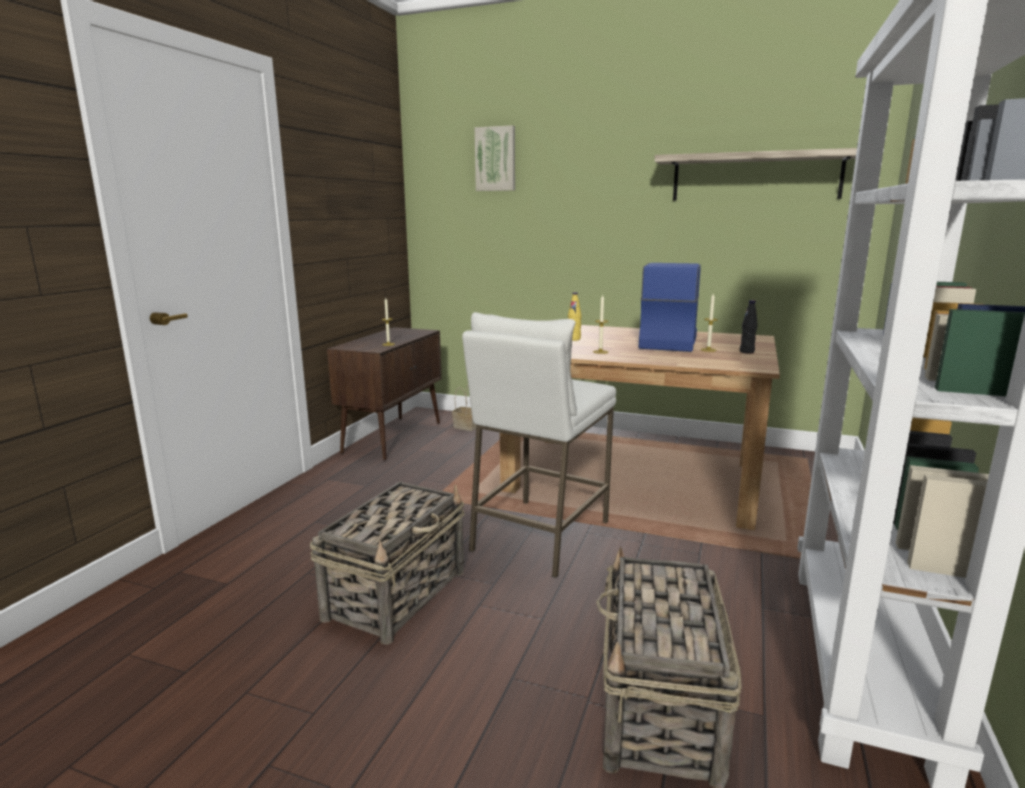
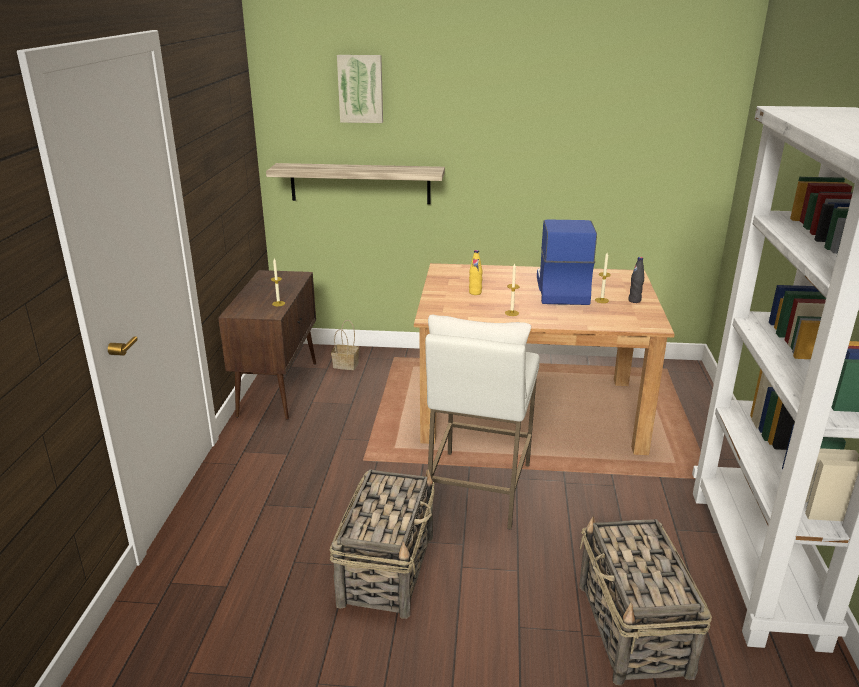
camera: 15 degrees left, 10 degrees up
(755, 177) = (624, 117): shelf -> shelf (360, 183)

